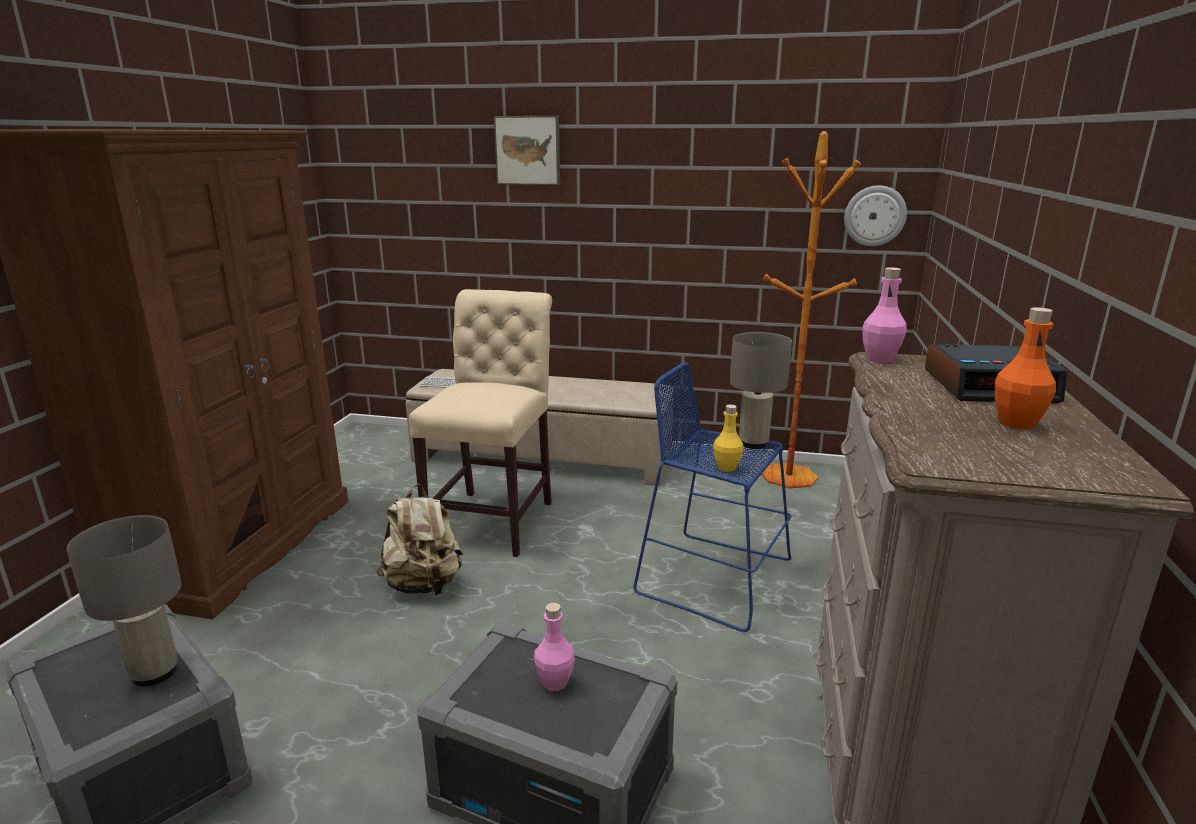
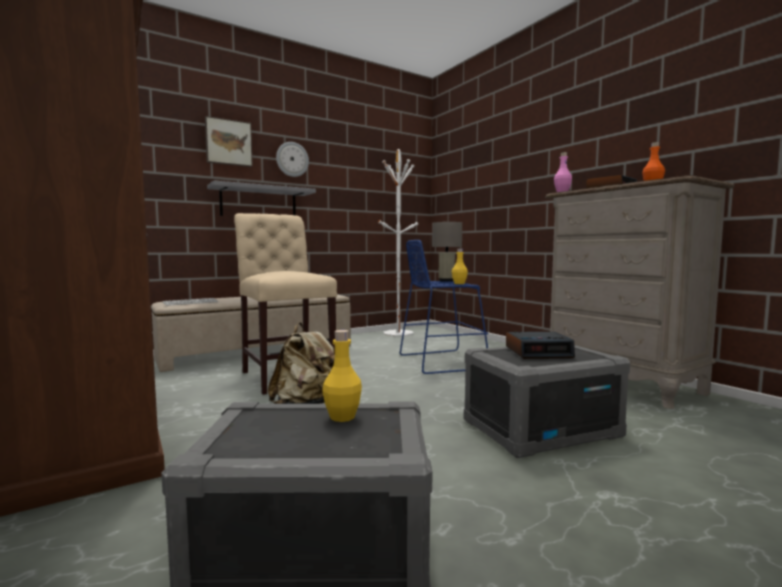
camera: 45 degrees left, 15 degrees down
(154, 673) = (342, 417): grey table lamp -> yellow bottle
(555, 682) = (538, 352): pink bottle -> alarm clock
(570, 239) = (259, 203): none -> grey shelf
(789, 475) = (398, 333): orange clothes rack -> white clothes rack
(874, 216) = (411, 196): wall clock -> wall clock (292, 159)

